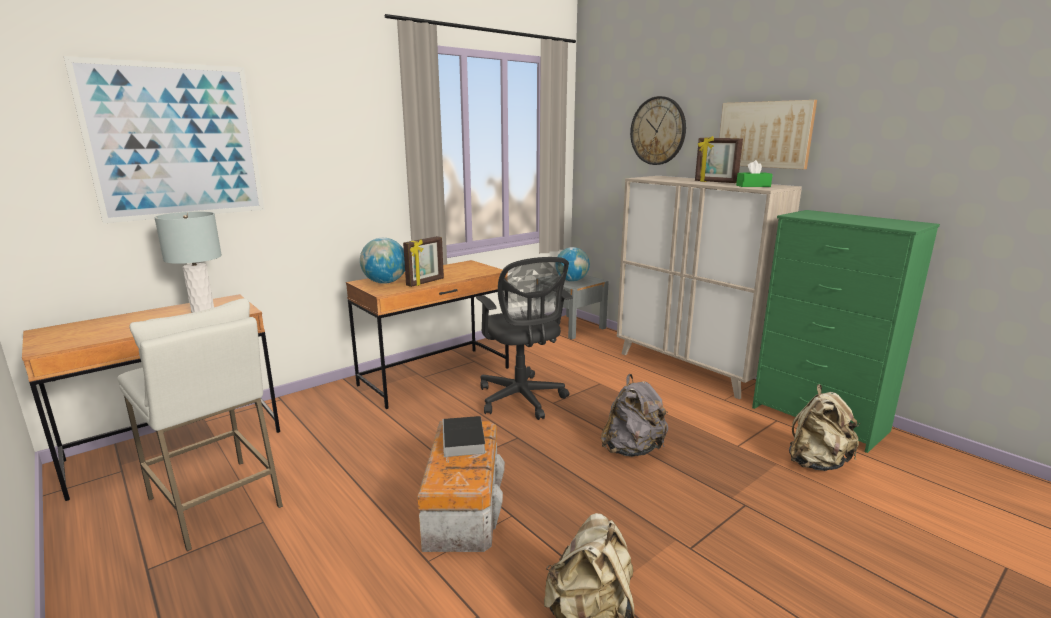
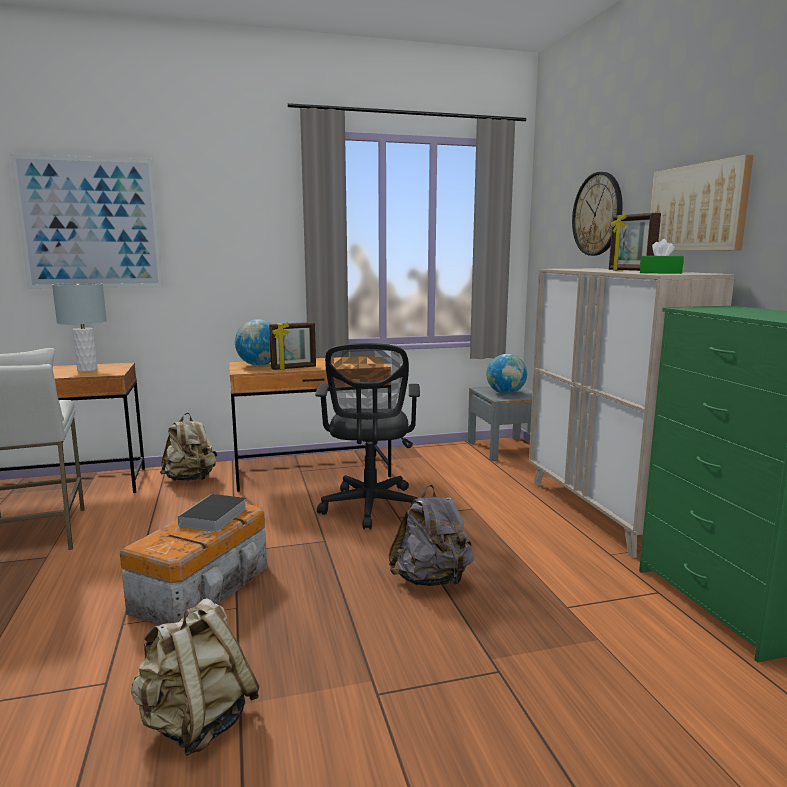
camera: 25 degrees right, 5 degrees down
(817, 463) = (659, 653): beige backpack -> beige backpack (191, 479)

